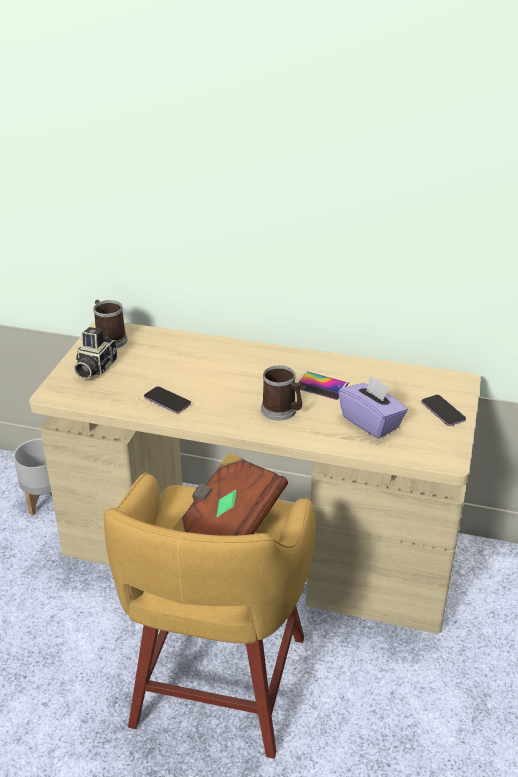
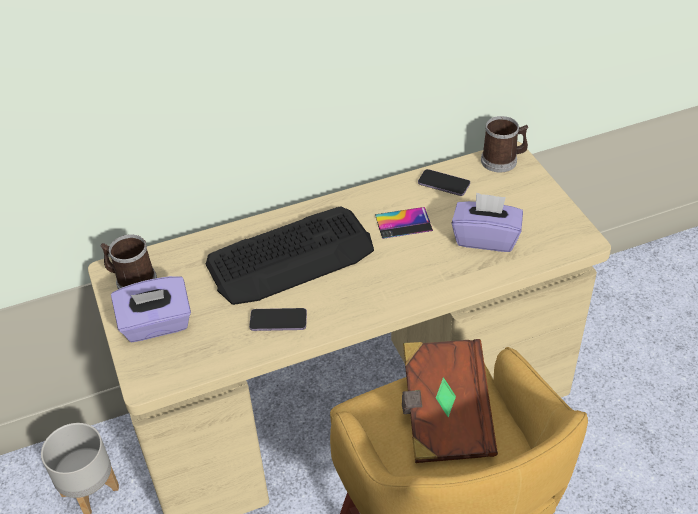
camera: 35 degrees left, 10 degrees up
(94, 368) = (156, 325): camera -> purple tissue box
(220, 370) = (291, 256): none -> keyboard
(282, 411) = (398, 270): mug -> mug (503, 160)
(443, 411) = (530, 194): phone -> phone (443, 184)

